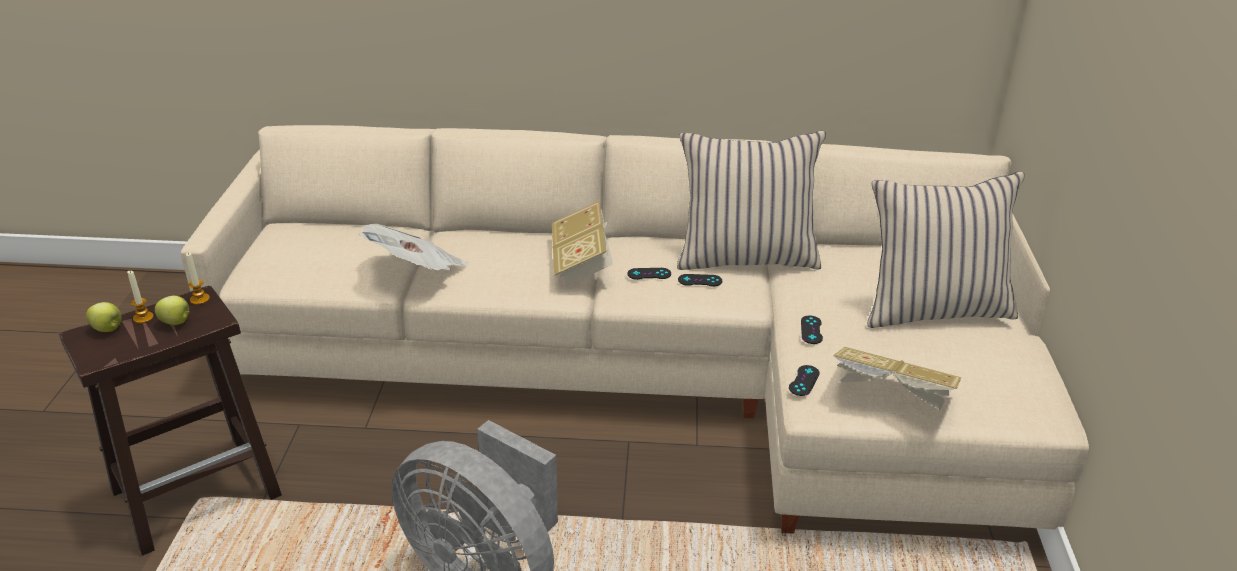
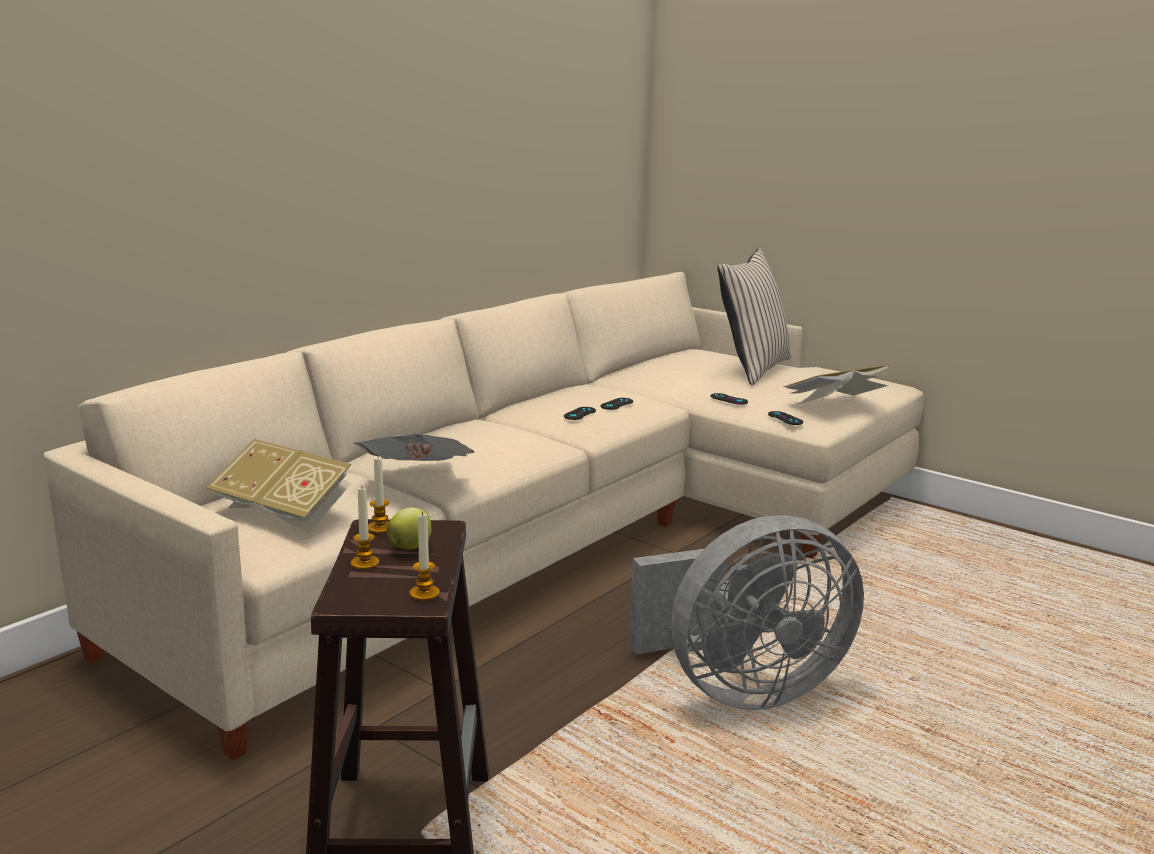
camera: 55 degrees left, 15 degrees down
(107, 355) = (424, 593): none -> candle
(108, 329) = (359, 584): apple -> none
(581, 262) = (519, 427): book -> book (284, 512)
(745, 257) = (604, 388): beige pillow -> none

